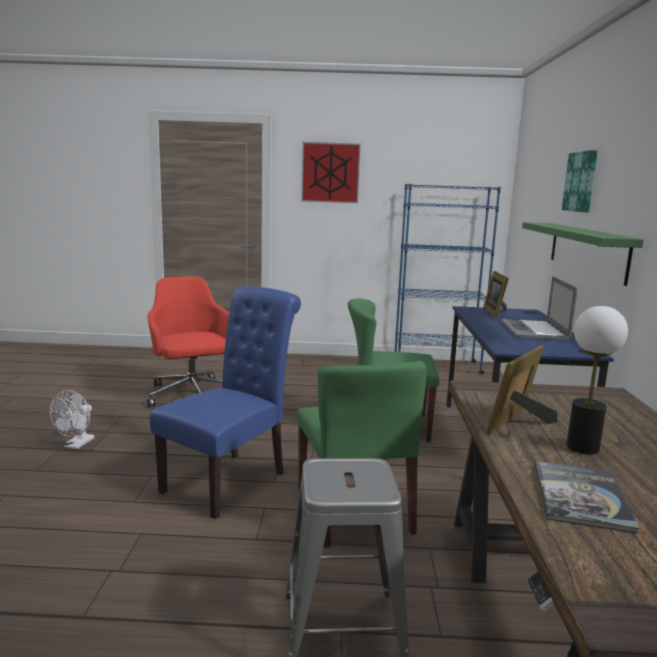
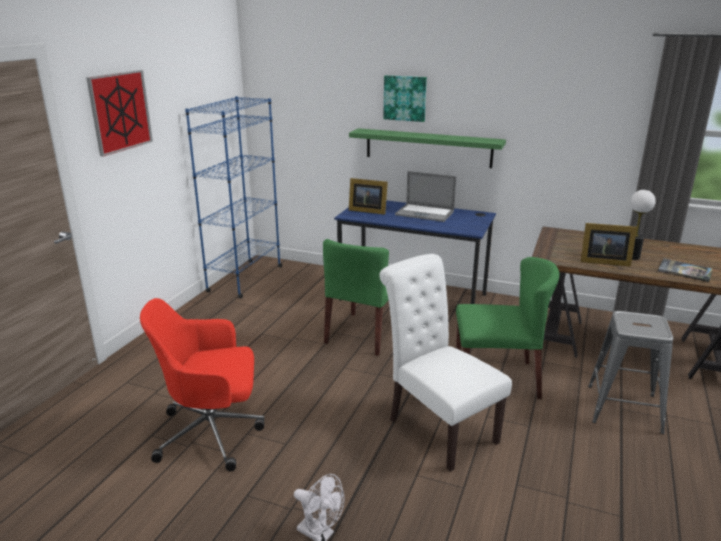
camera: 70 degrees left, 10 degrees up
(230, 479) = (437, 427): blue chair -> white chair
(518, 423) = (602, 261): picture frame -> picture frame turned 45 degrees counterclockwise

